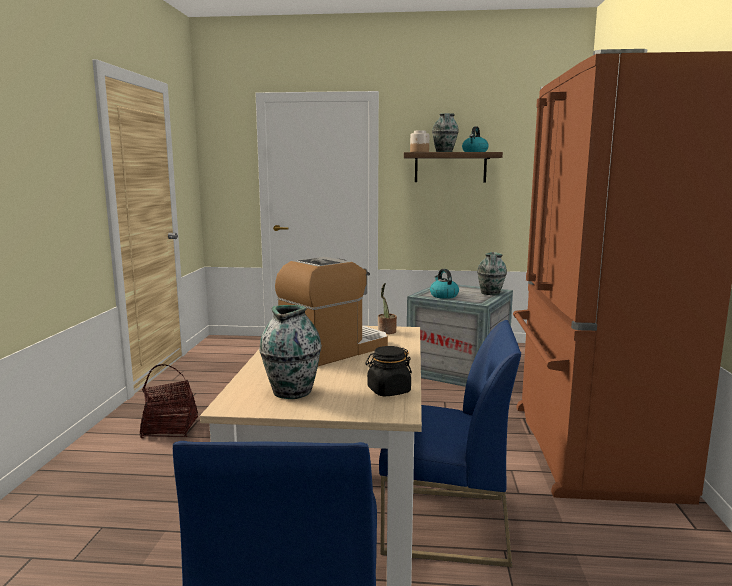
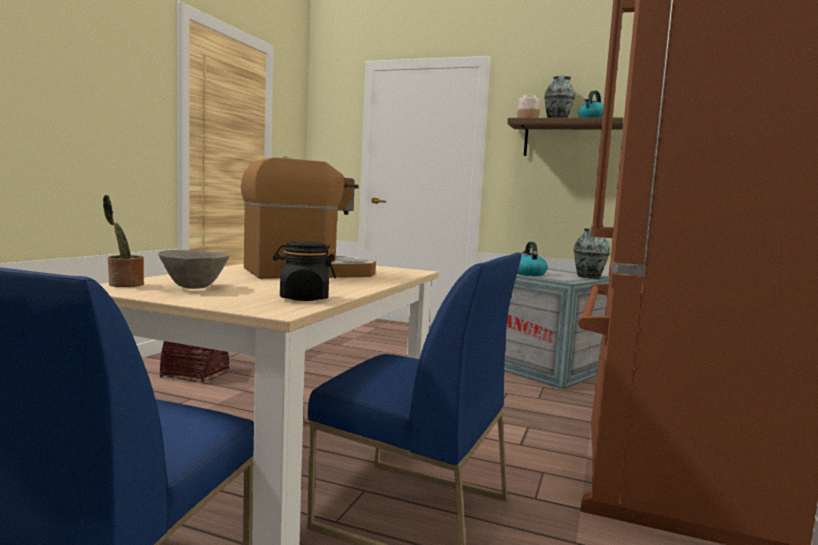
camera: 15 degrees right, 5 degrees down
(292, 391) = (194, 287): vase -> grey bowl
(386, 332) = (391, 270): potted plant -> potted plant (123, 284)

